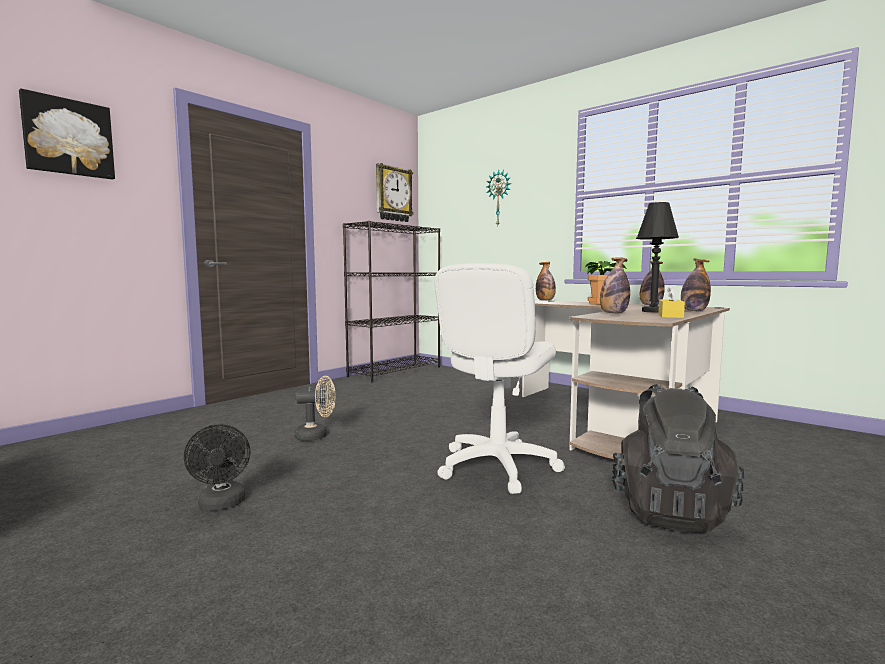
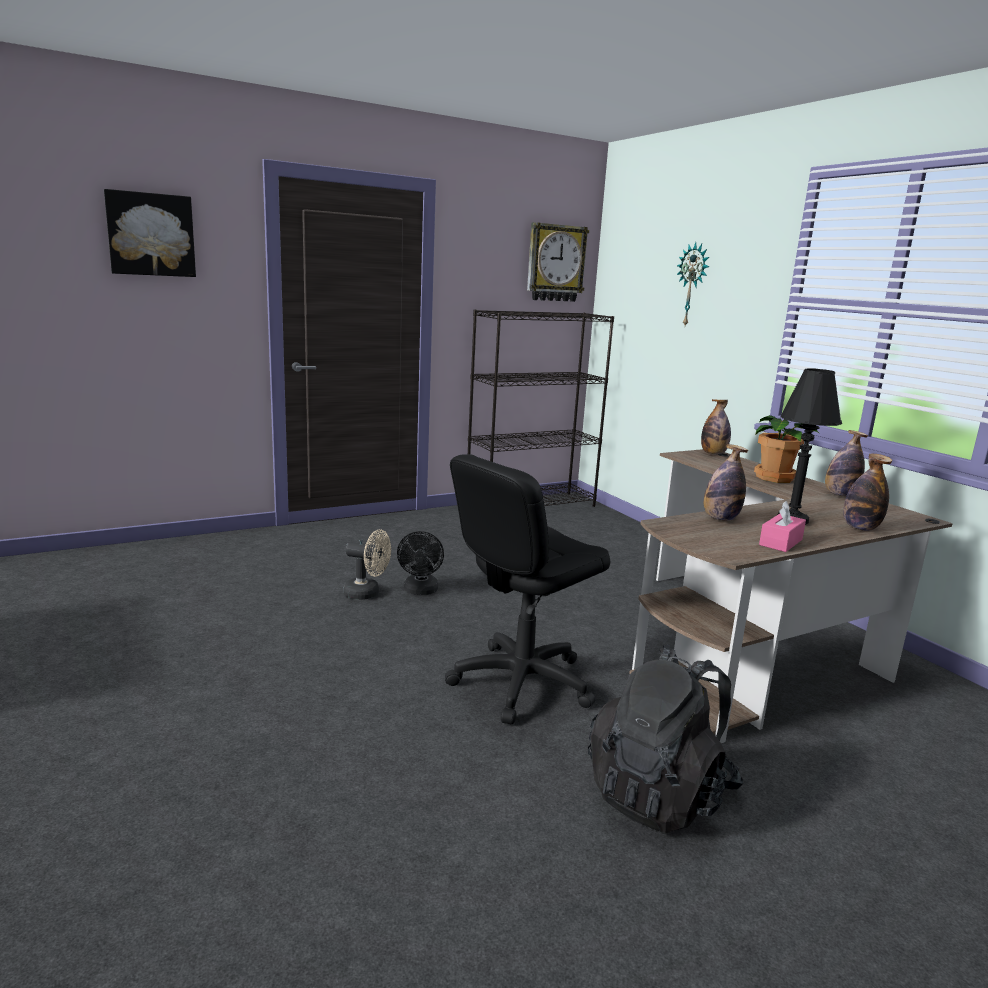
camera: 20 degrees right, 10 degrees up
(222, 504) = (227, 662): black fan -> black fan (420, 591)
(496, 466) = (521, 682): white office chair -> black office chair
(670, 316) = (780, 542): yellow tissue box -> pink tissue box

